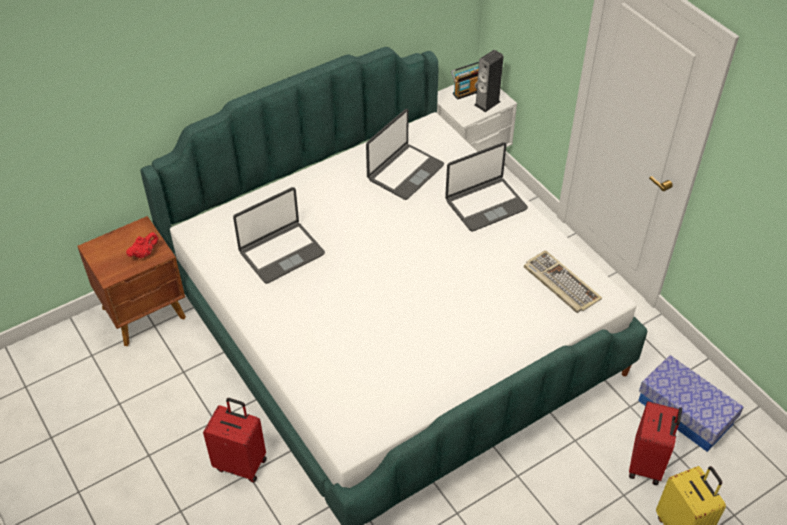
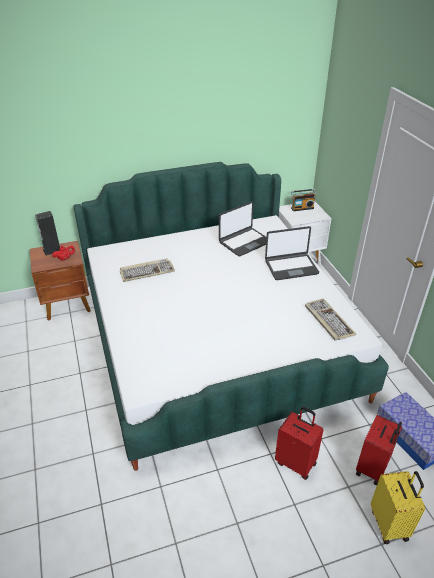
camera: 15 degrees right, 10 degrees down
(241, 463) = (84, 402): red suitcase -> red suitcase (296, 462)
(281, 252) = (147, 271): laptop -> keyboard
(487, 103) = (311, 215): speaker -> speaker (52, 250)

